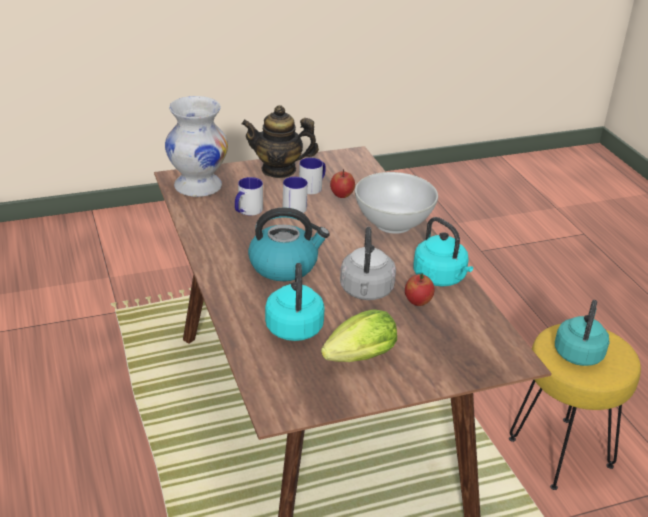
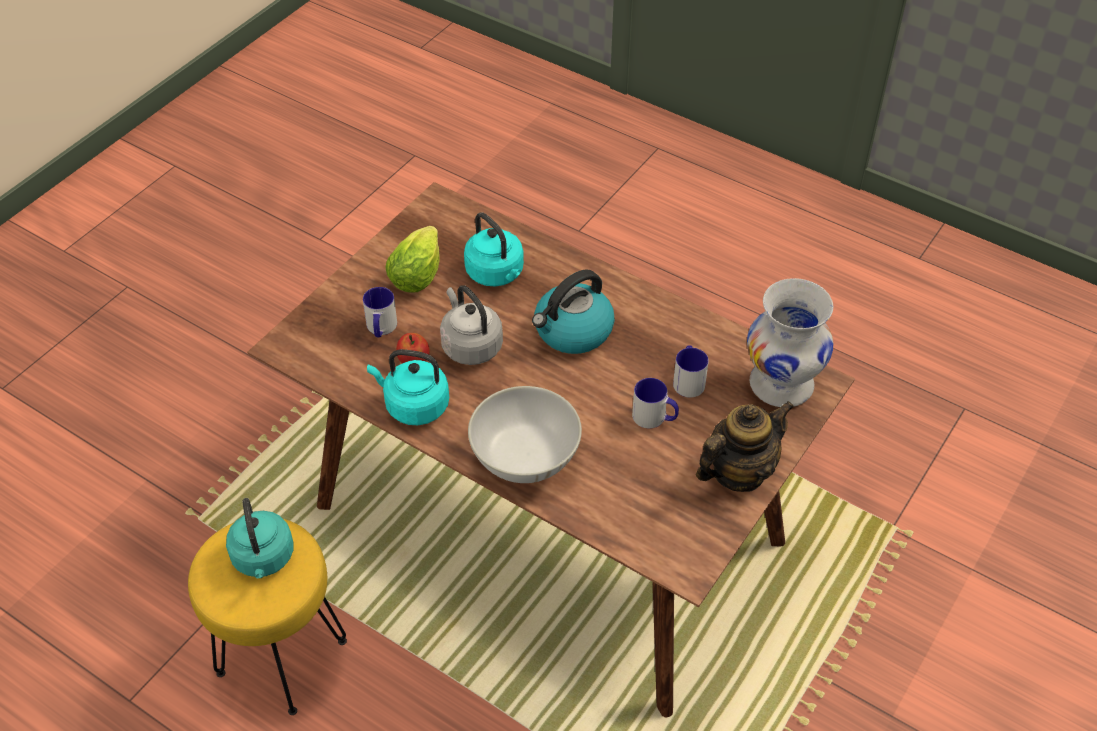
camera: 145 degrees right, 15 degrees up
(313, 186) = (668, 467): mug -> mug (381, 328)
(342, 195) = (623, 473): apple -> none

